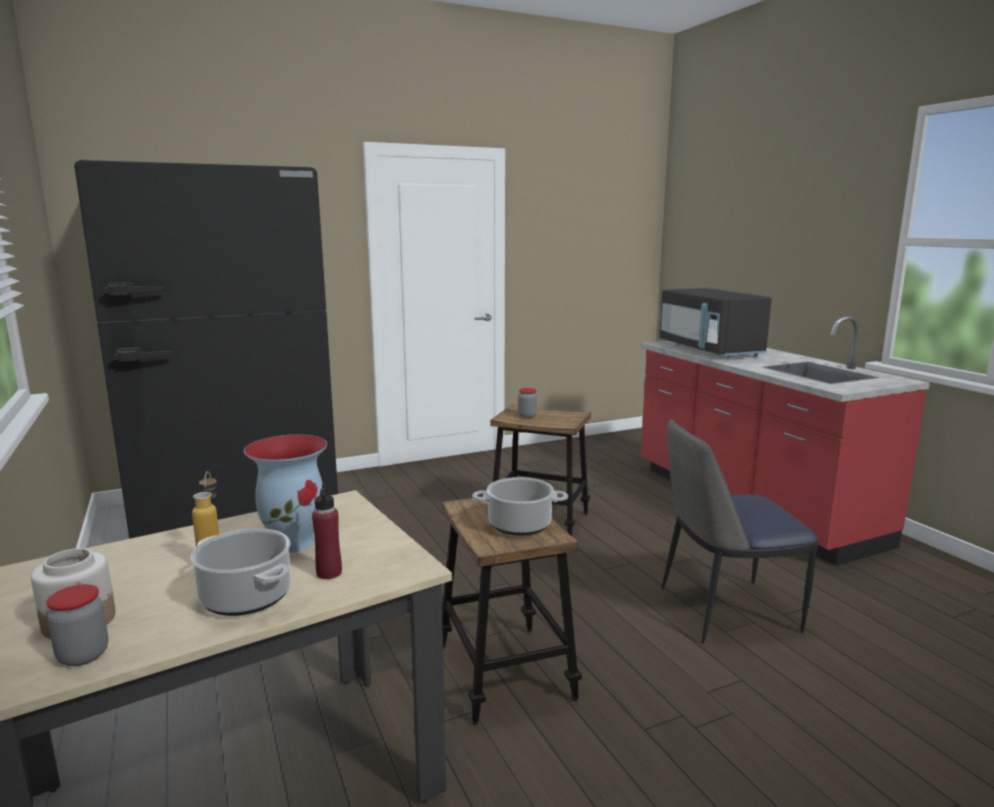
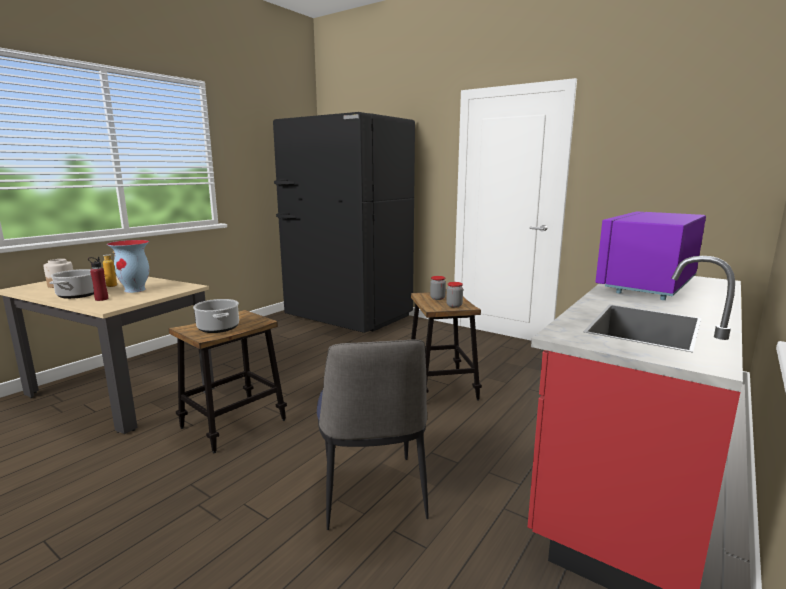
camera: 60 degrees right, 0 degrees up
(83, 655) = (35, 290): jar -> jar (454, 305)
(709, 350) = (646, 285): black microwave -> purple microwave
(724, 610) = (372, 493): chair -> chair turned 150 degrees counterclockwise

